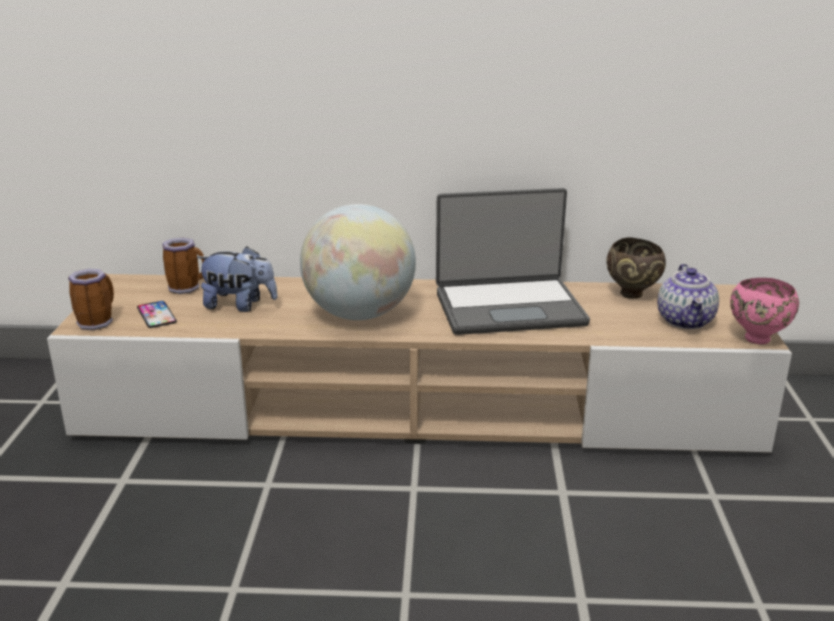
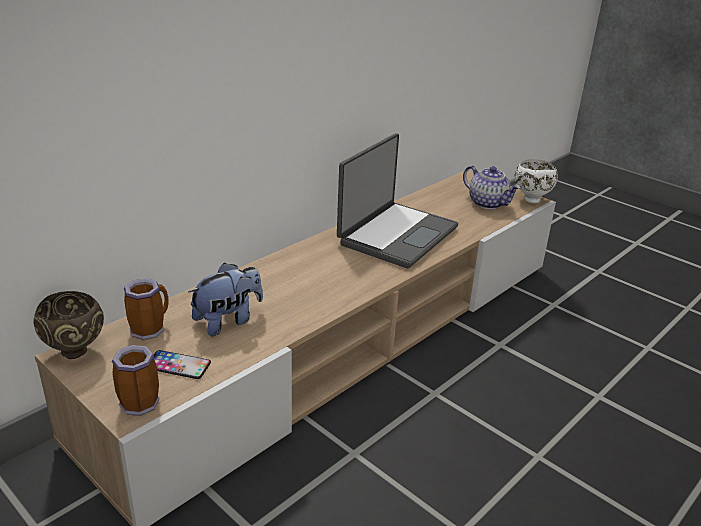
camera: 50 degrees left, 5 degrees up
(359, 314) = (325, 284): globe -> none
(632, 295) = (436, 197): brown bowl -> brown bowl (76, 352)
(757, 338) = (531, 199): pink bowl -> white bowl

